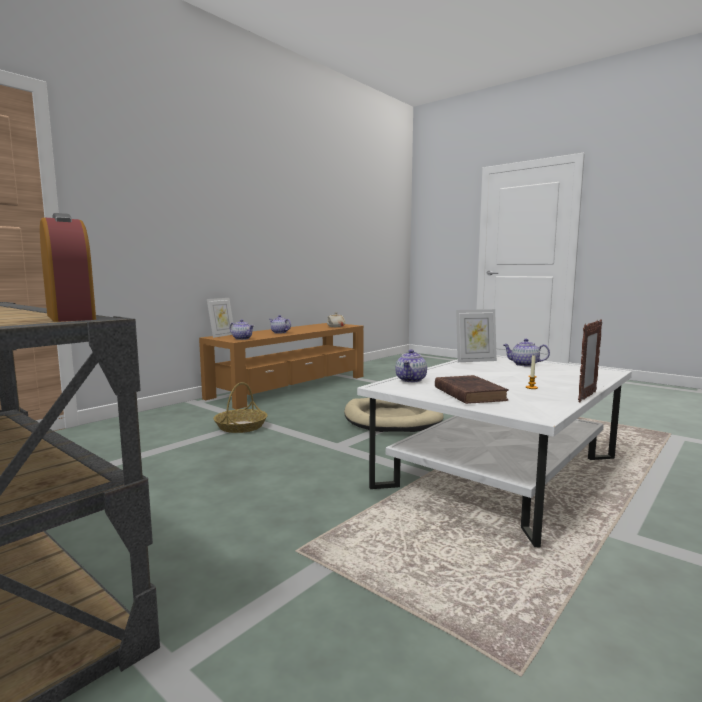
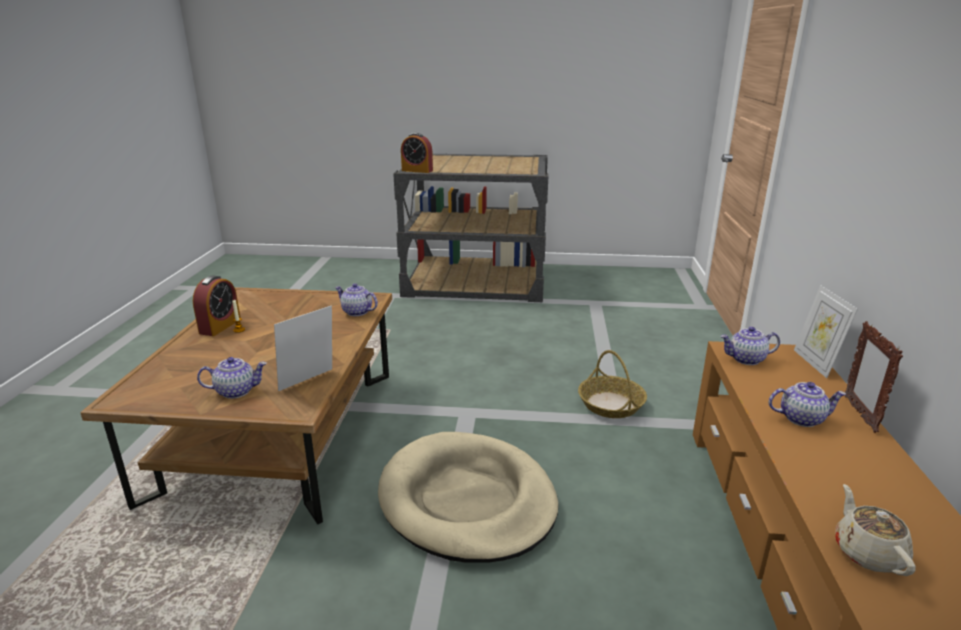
camera: 145 degrees right, 15 degrees up
(411, 380) = (356, 312): teapot -> teapot turned 45 degrees counterclockwise
(468, 393) = (296, 305): brown book -> none
(500, 472) = (279, 432): white coffee table -> brown coffee table
(553, 393) = (220, 326): none -> alarm clock
(586, 397) = (193, 324): picture frame -> picture frame (859, 414)

